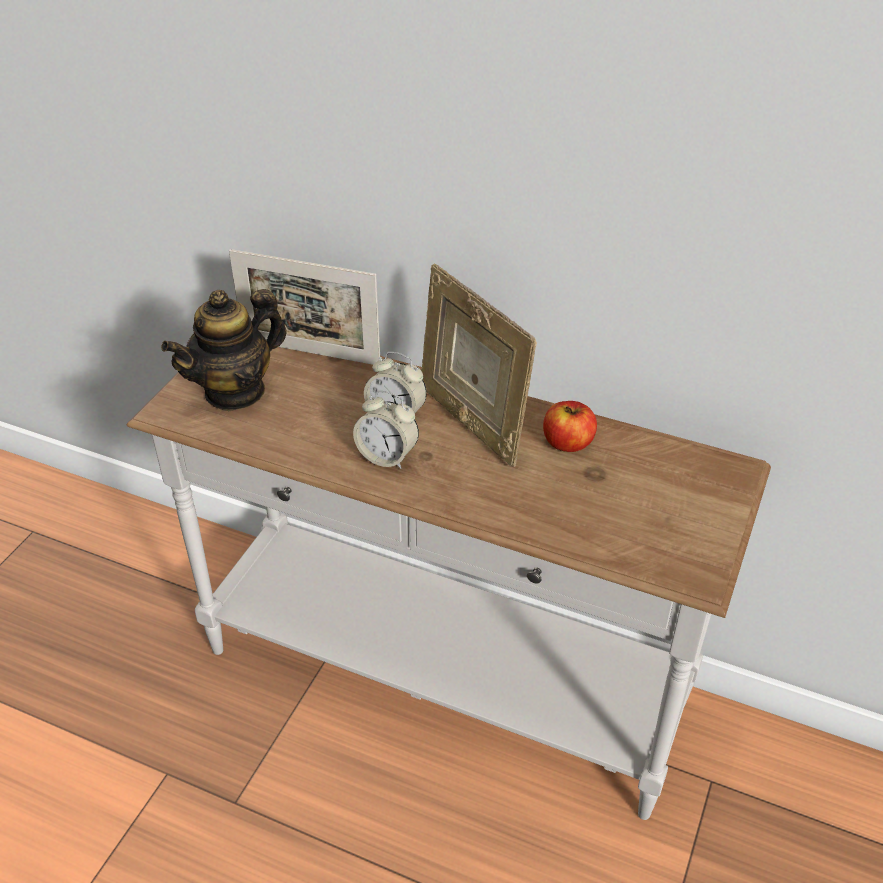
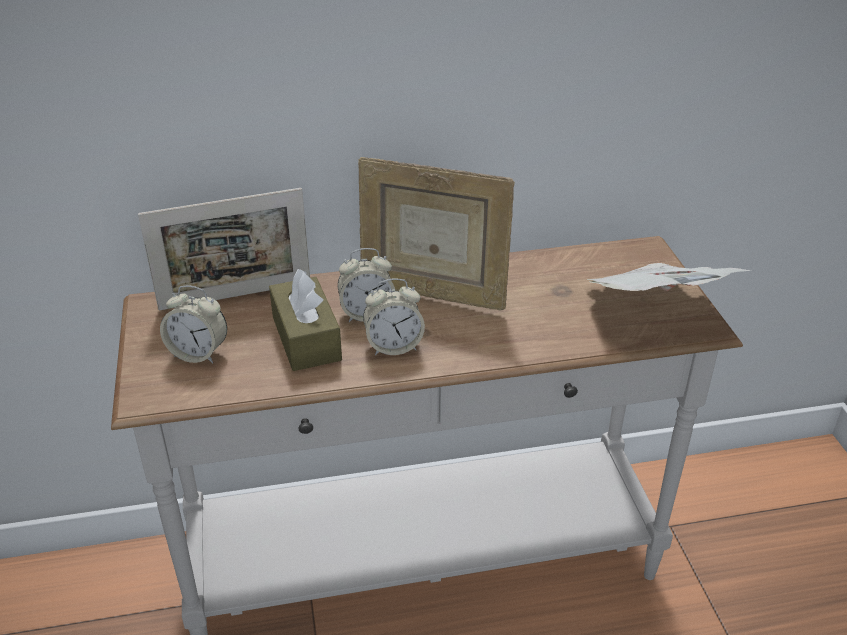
camera: 35 degrees left, 5 degrees down
(235, 391) = (198, 353): teapot -> alarm clock
(326, 416) = (306, 338): none -> brown tissue box
(568, 443) = (520, 278): apple -> none
(670, 536) = (658, 309): none -> newspaper

